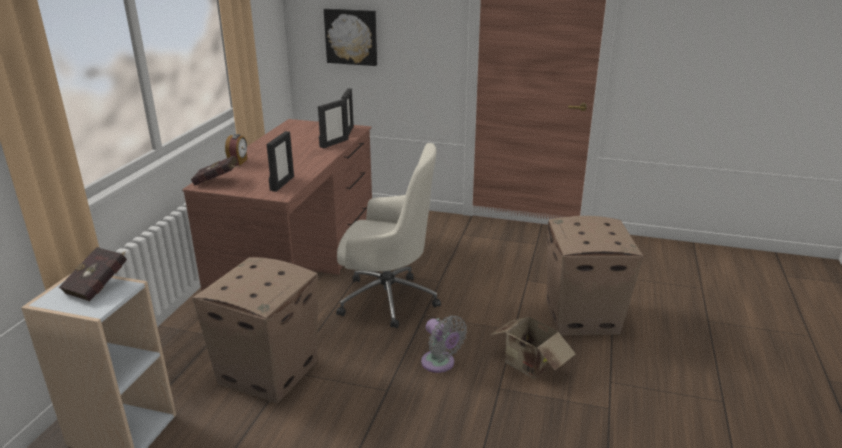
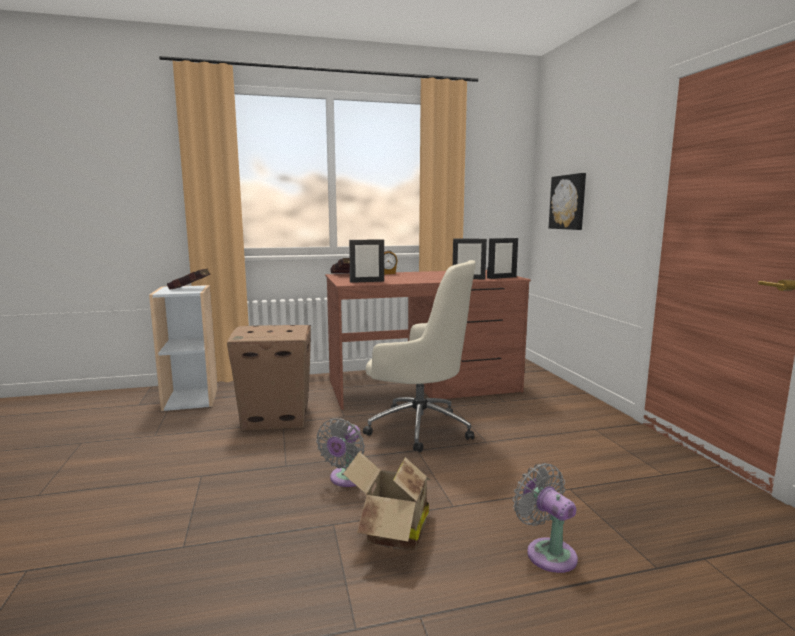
camera: 60 degrees right, 15 degrees down
(388, 301) = (420, 429): beige office chair -> beige office chair turned 45 degrees counterclockwise
(582, 317) = (547, 552): cardboard box -> grey fan

